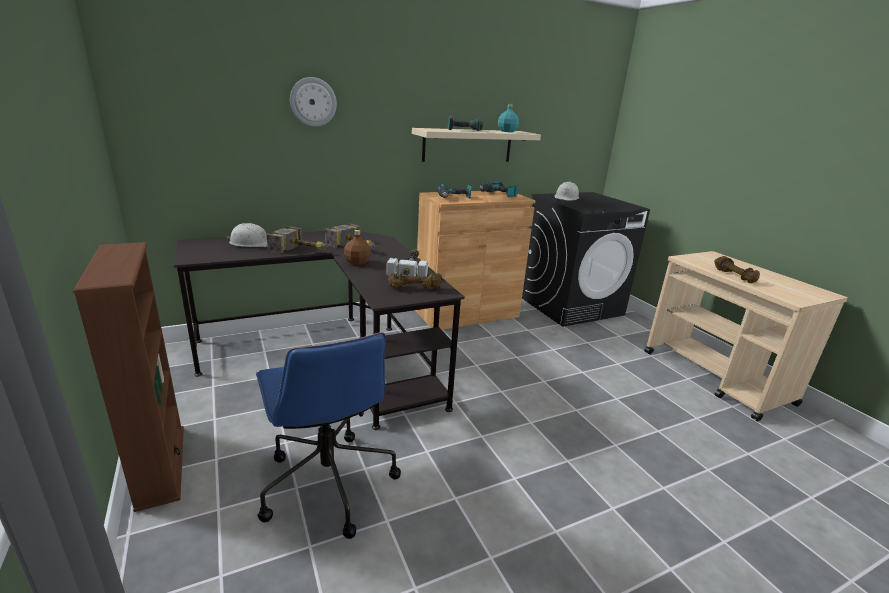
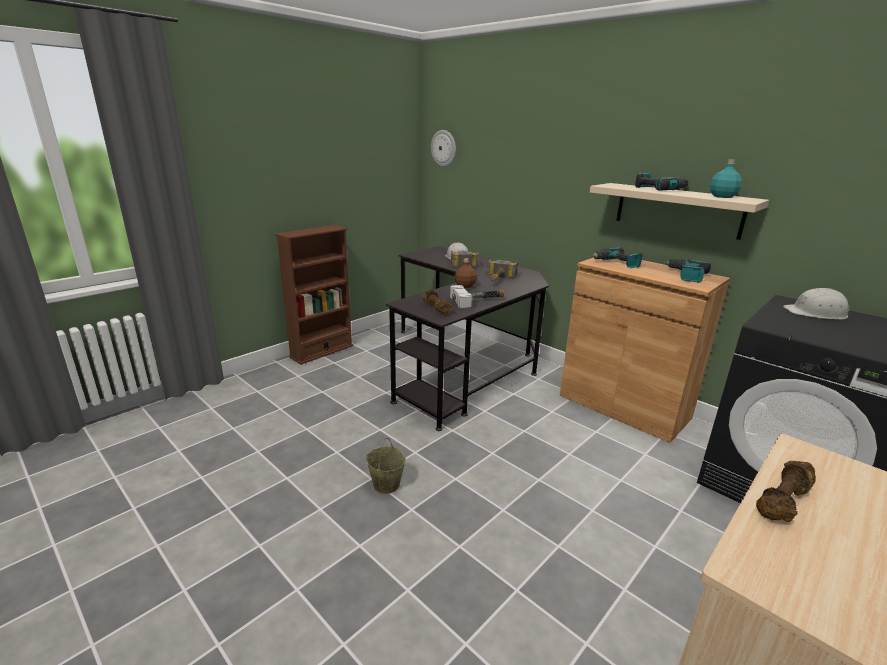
camera: 70 degrees right, 0 degrees up
(313, 102) = (527, 154): wall clock -> wall clock (443, 148)
(327, 482) = (330, 400): blue office chair -> none
(527, 469) = (386, 484): none -> beige bucket

